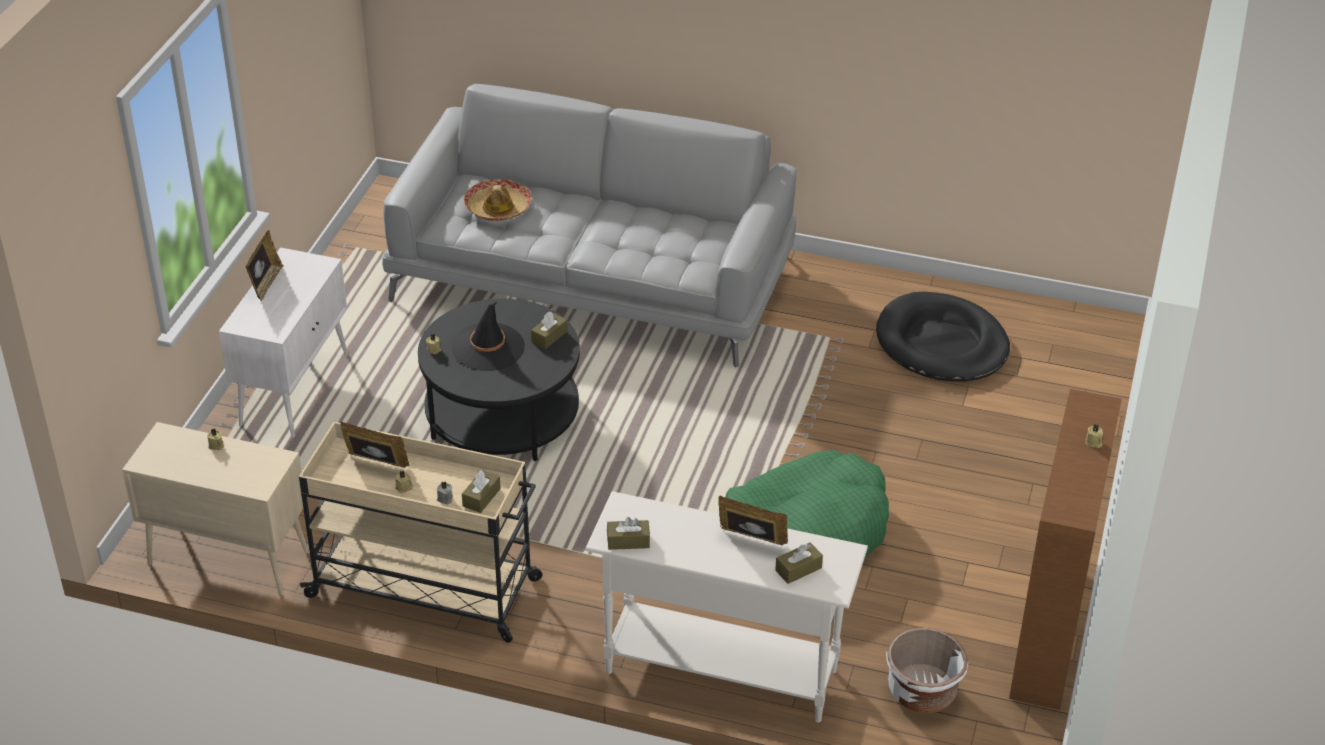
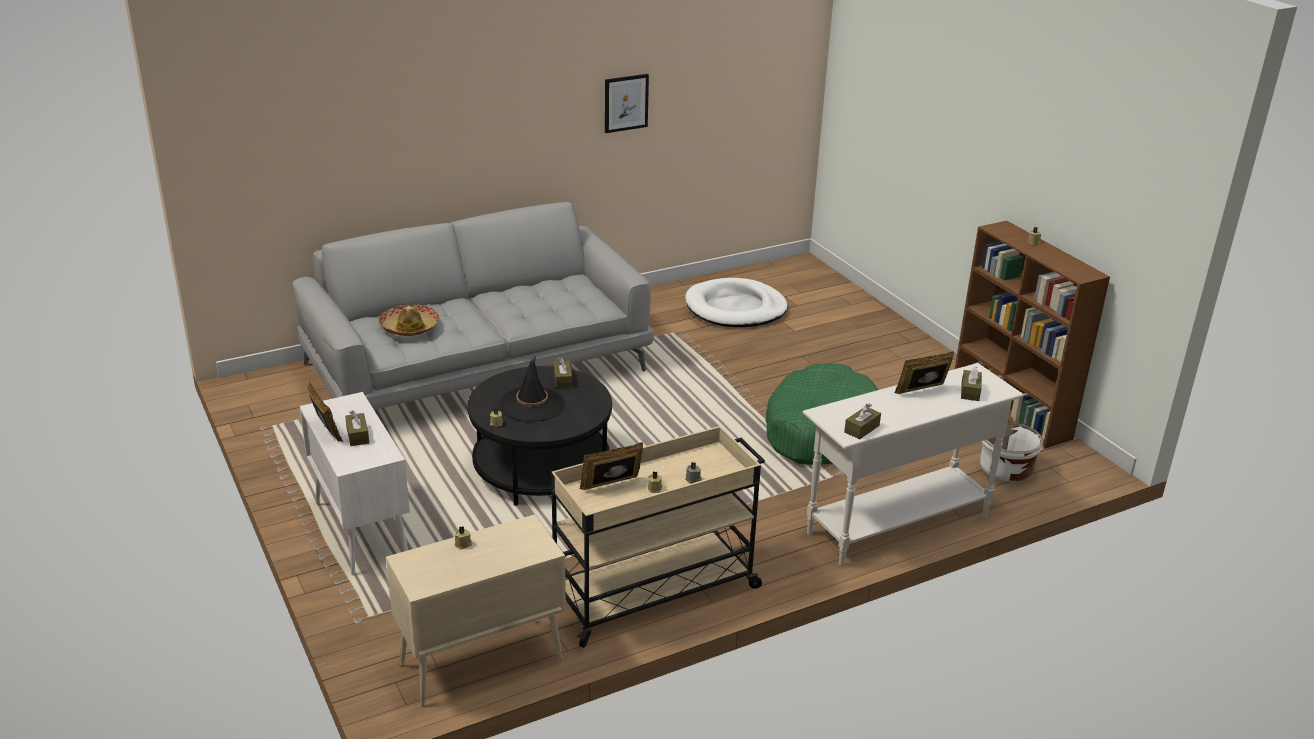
camera: 45 degrees left, 10 degrees down
(481, 497) = (714, 466): brown tissue box -> brown tissue box (357, 435)
(871, 41) = (626, 103): none -> picture
(941, 343) = (735, 308): black dog bed -> white dog bed

